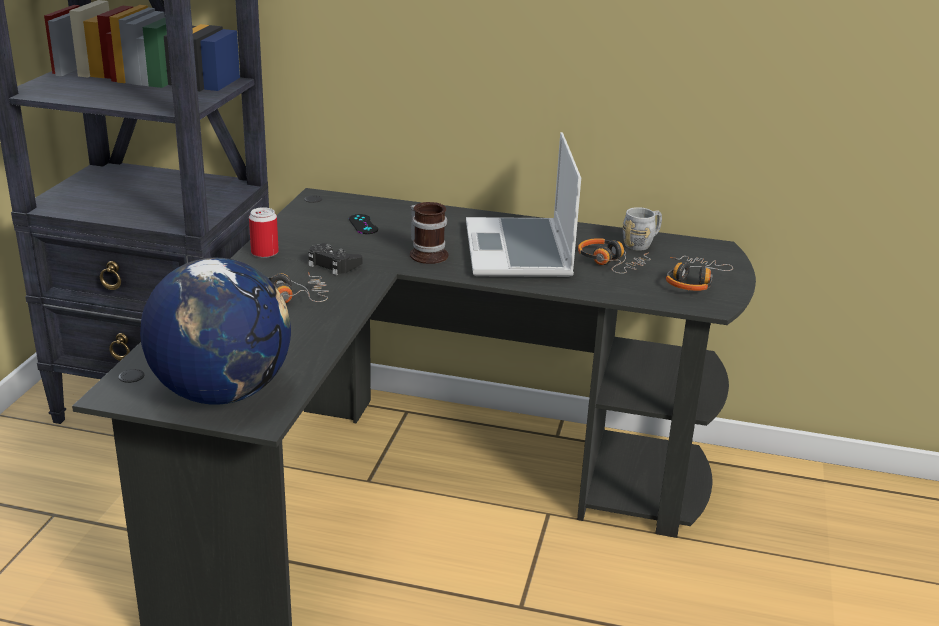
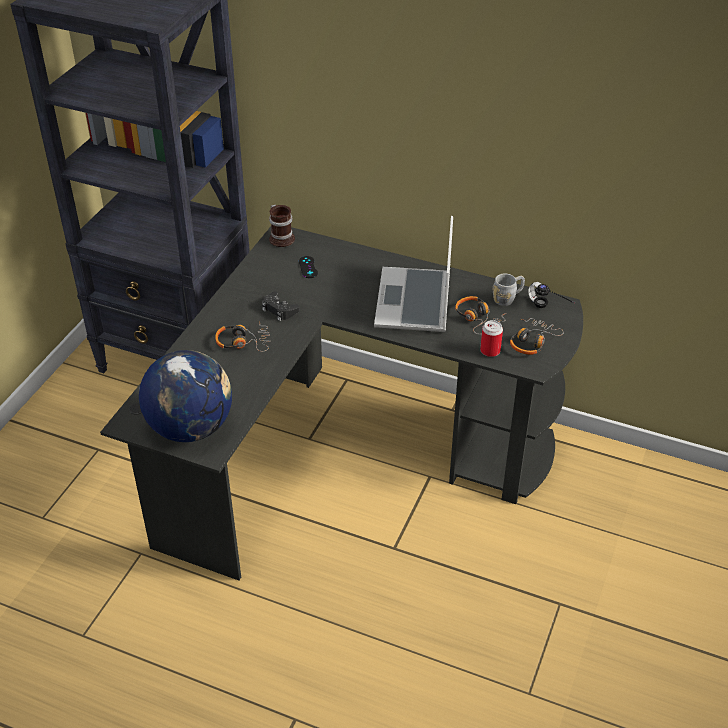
camera: 10 degrees right, 15 degrees up
(264, 253) = (234, 295): can -> can (490, 351)
(428, 253) = (348, 301): mug -> mug (282, 237)
(694, 254) = (543, 312): none -> headphones

